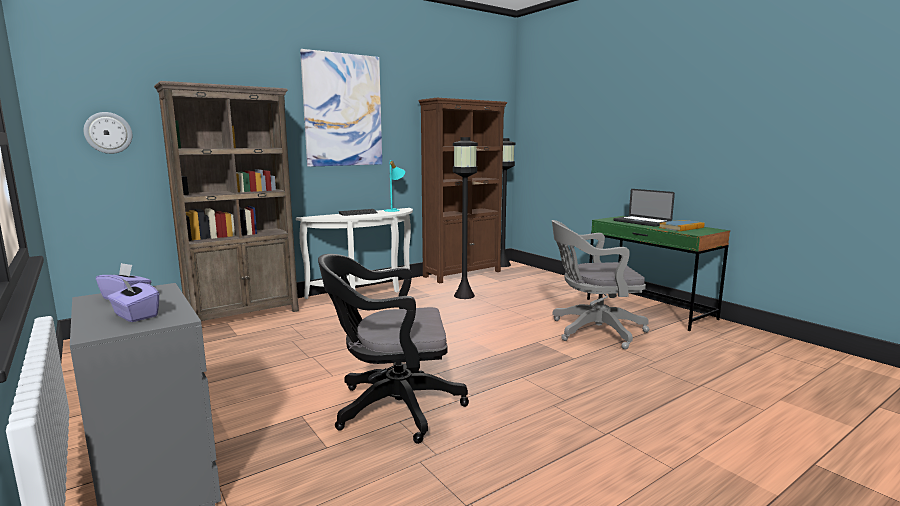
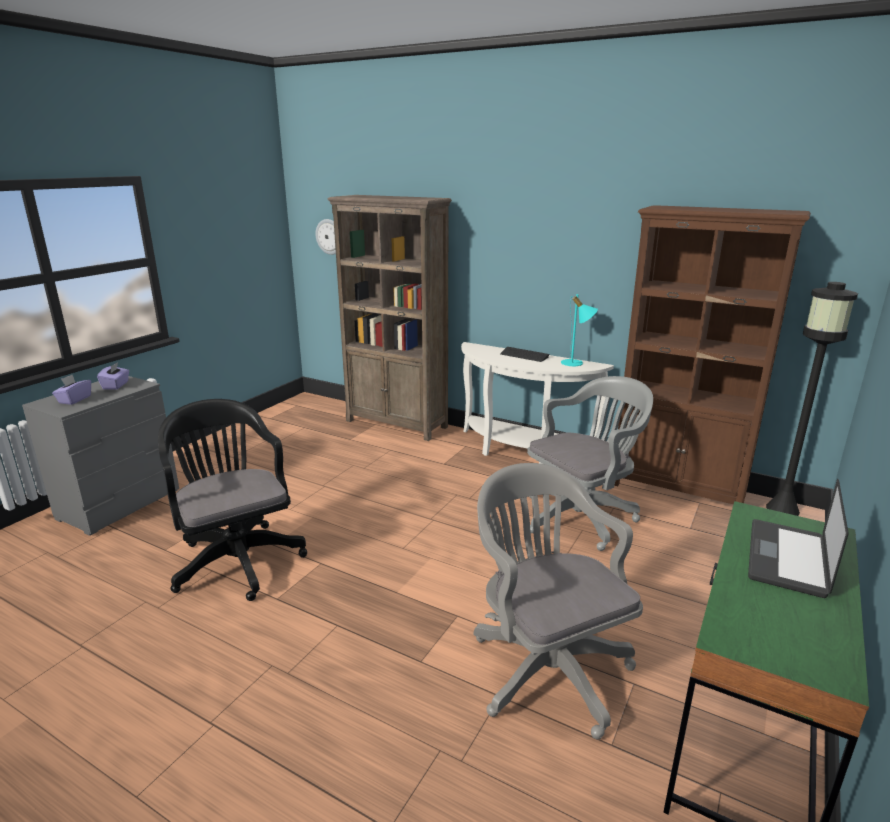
camera: 65 degrees right, 10 degrees up
(343, 110) = (533, 220): picture -> none
(464, 295) = (582, 515): black floor lamp -> grey office chair
(681, 227) = (784, 617): book -> none

